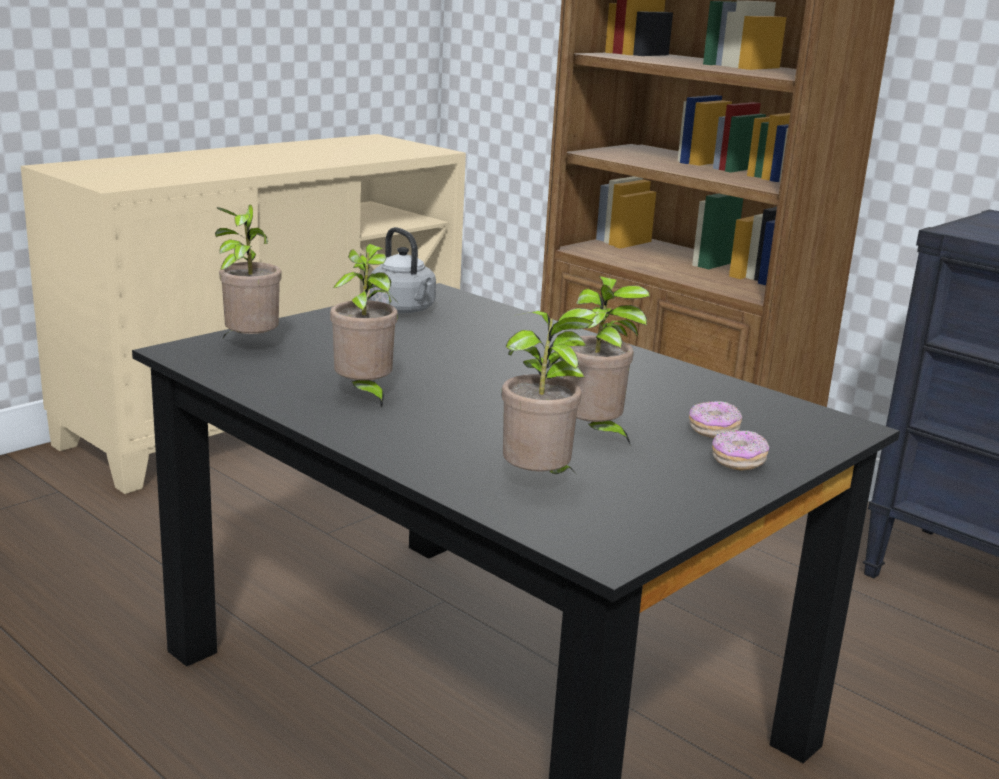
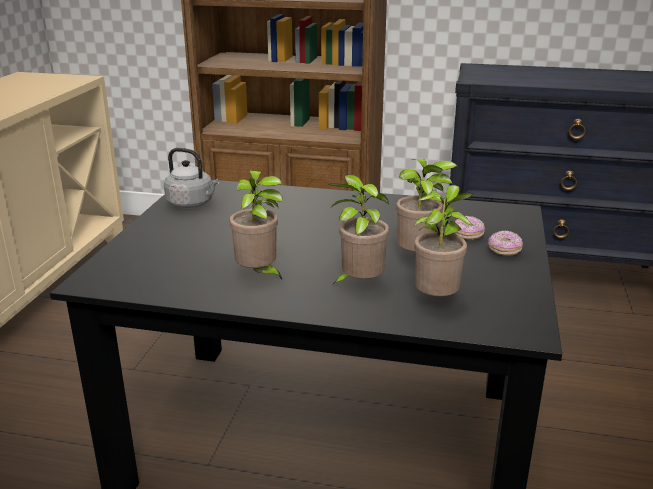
camera: 30 degrees left, 5 degrees up
(249, 345) = (131, 262): potted plant -> potted plant (359, 285)

